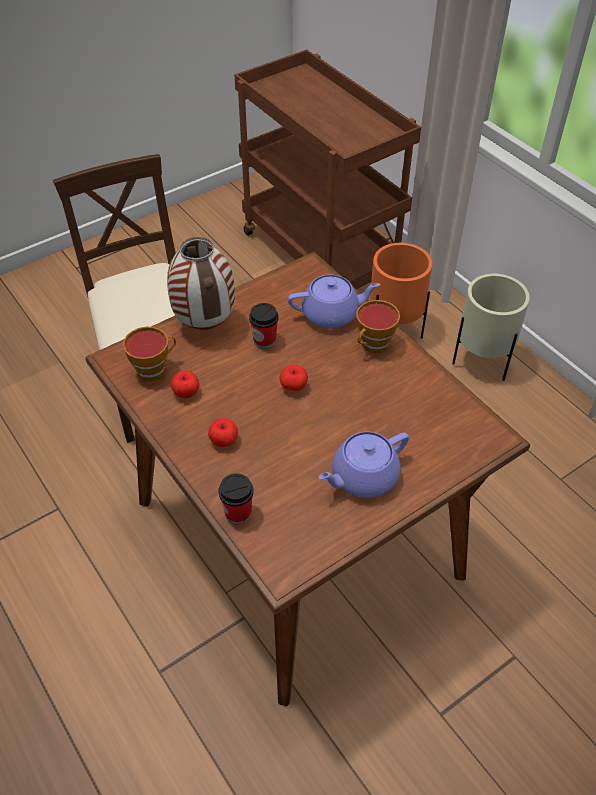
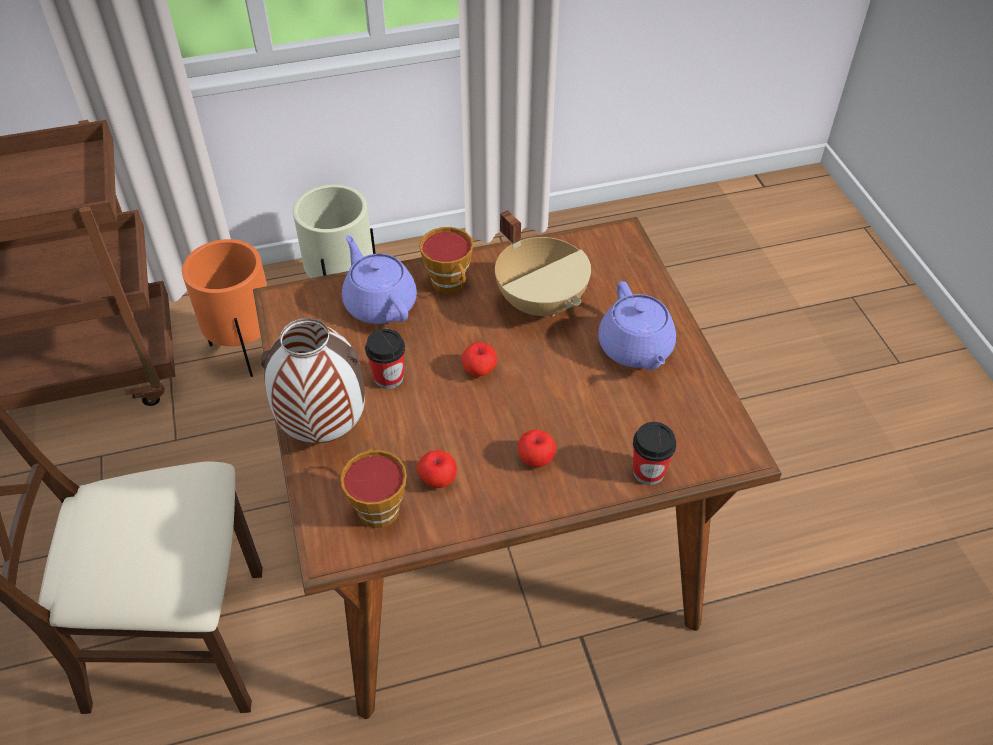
camera: 70 degrees left, 0 degrees up
(332, 314) = (379, 303): purple teapot -> purple teapot turned 45 degrees counterclockwise
(384, 404) = (542, 301): none -> beige cooking pot

